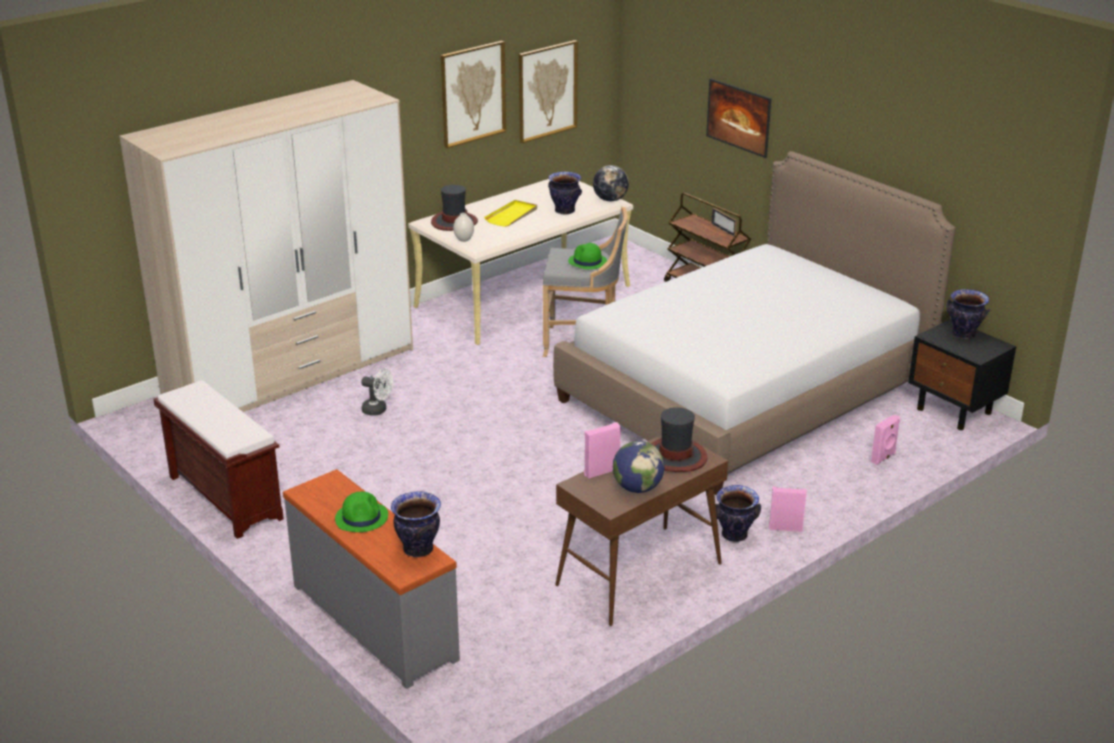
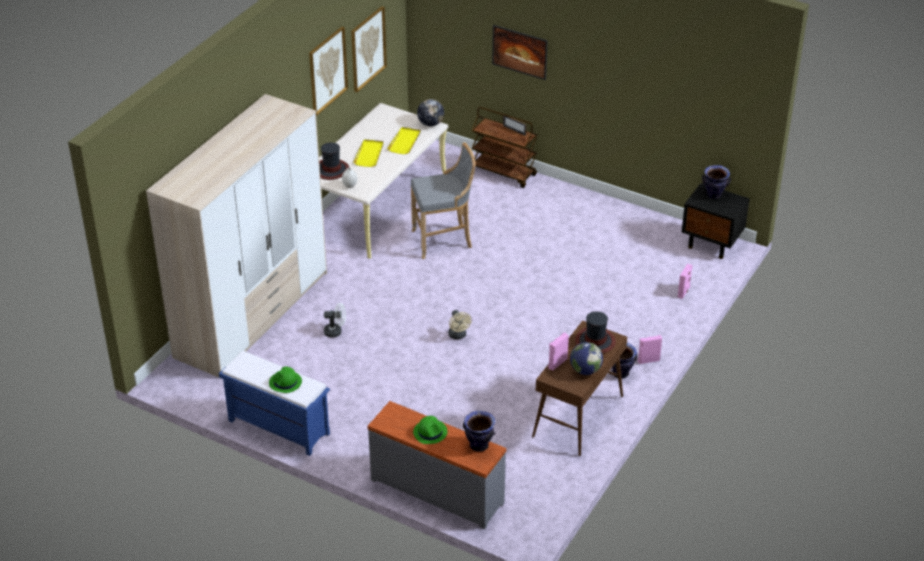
camera: 20 degrees left, 10 degrees up
(224, 497) = (277, 427): brown bench -> blue bench
(533, 445) = (458, 336): none -> beige fan
(565, 211) = (405, 142): vase -> yellow tray
(587, 262) = (446, 187): green hat -> green hat (285, 382)
(745, 392) = (574, 259): bed -> none

